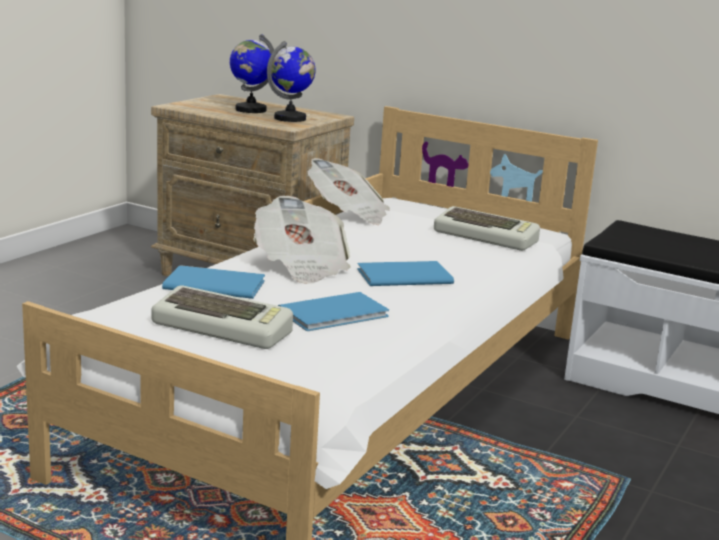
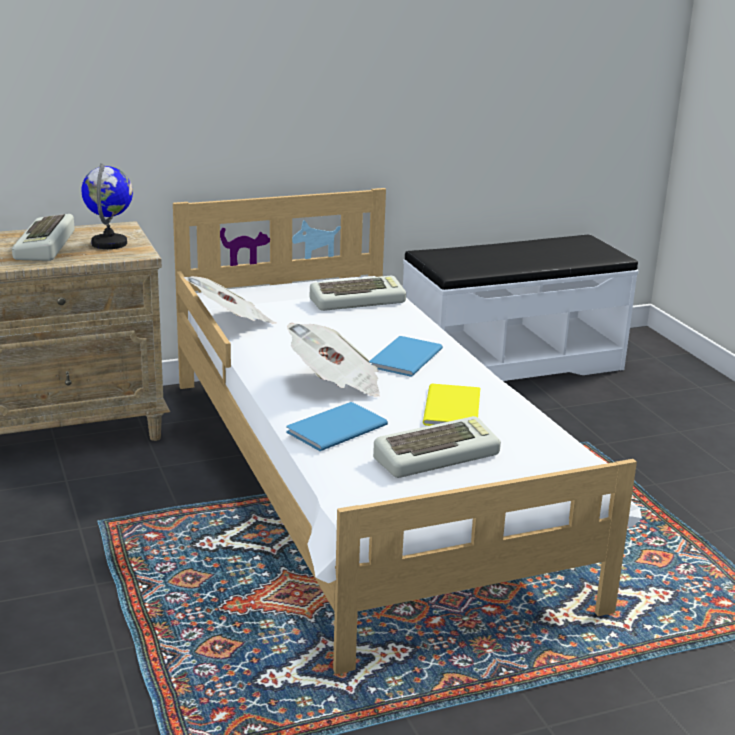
camera: 50 degrees left, 5 degrees up
(250, 110) = (47, 246): globe -> keyboard
(337, 314) = (454, 407): blue book -> yellow book

